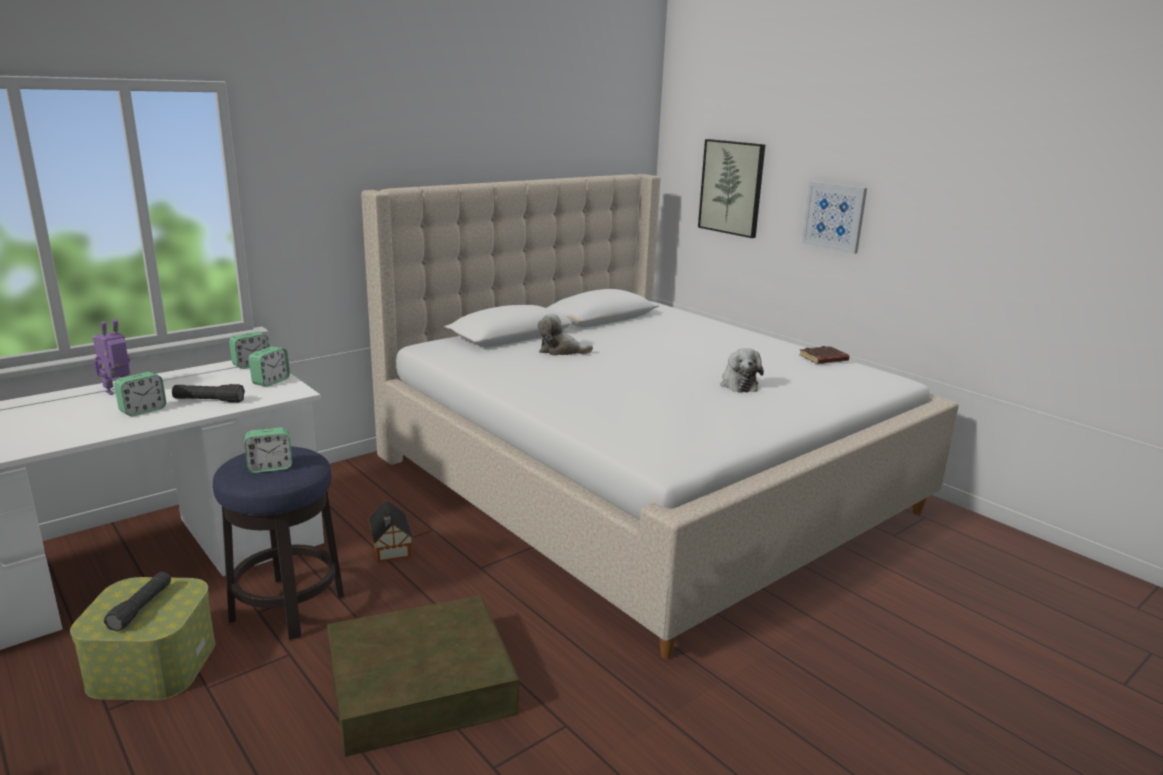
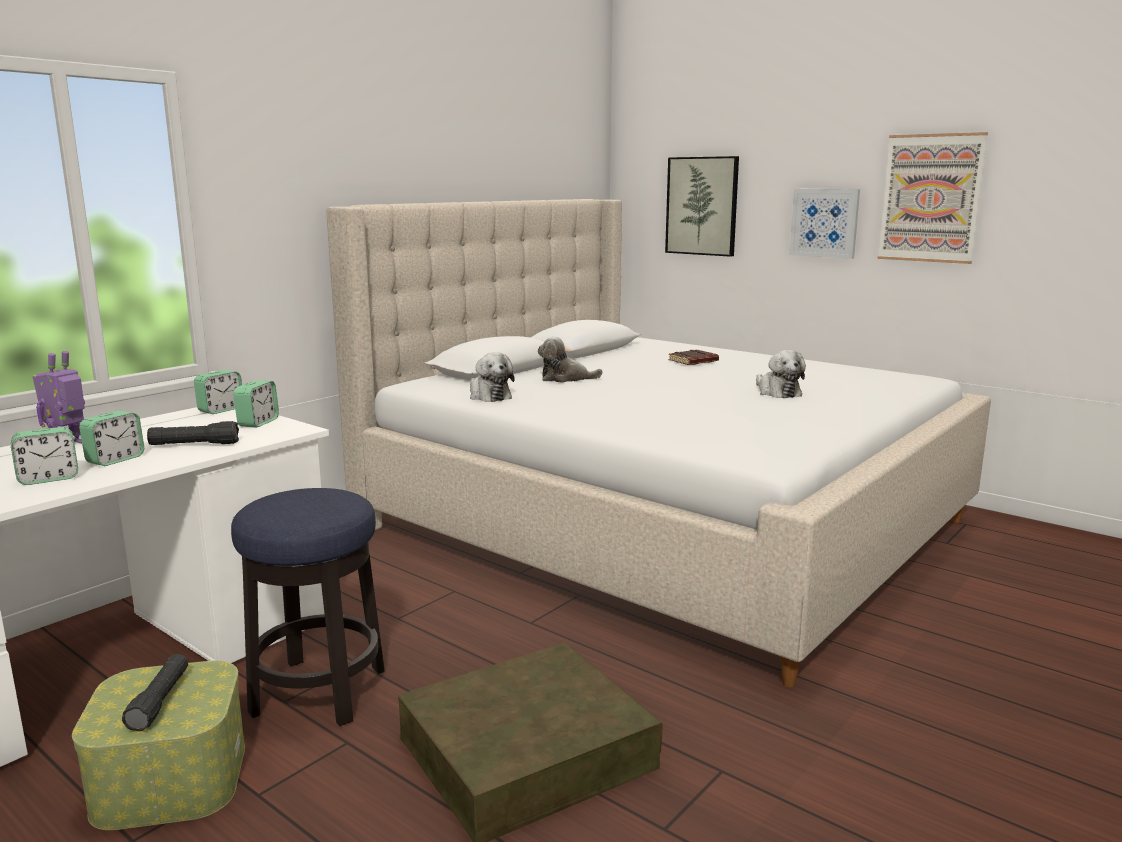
camera: 10 degrees left, 5 degrees down
(270, 467) = (304, 508): alarm clock -> alarm clock (48, 479)
(390, 548) = (414, 615): toy house -> none
(481, 365) = (488, 396): none -> plush toy
(823, 359) = (841, 367): brown book -> brown book (693, 361)
(928, 204) = (930, 198): none -> picture

